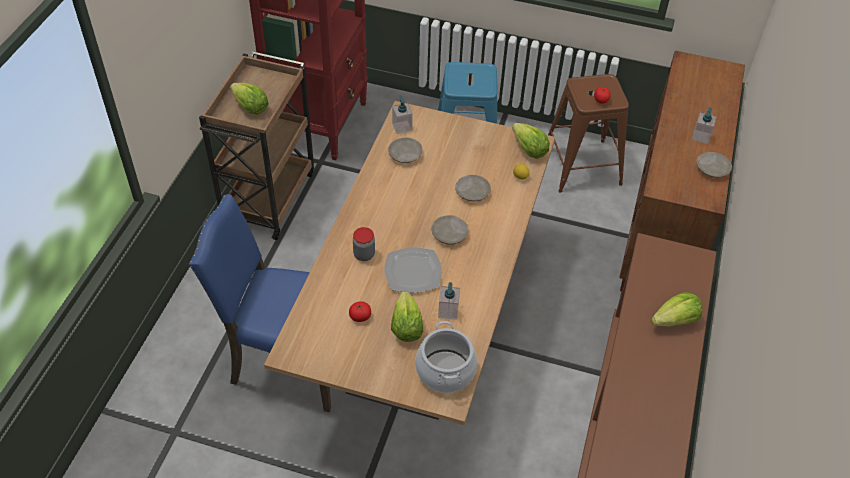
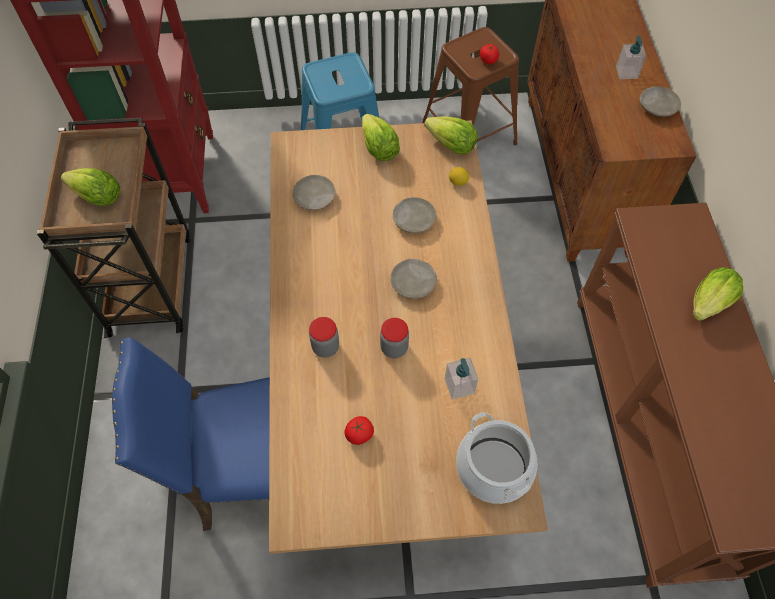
camera: 20 degrees left, 10 degrees up
(402, 127) = (294, 163): soap dispenser -> none
(406, 327) = (420, 427): lettuce -> lettuce (379, 149)
(413, 271) = (394, 348): plate -> jar

